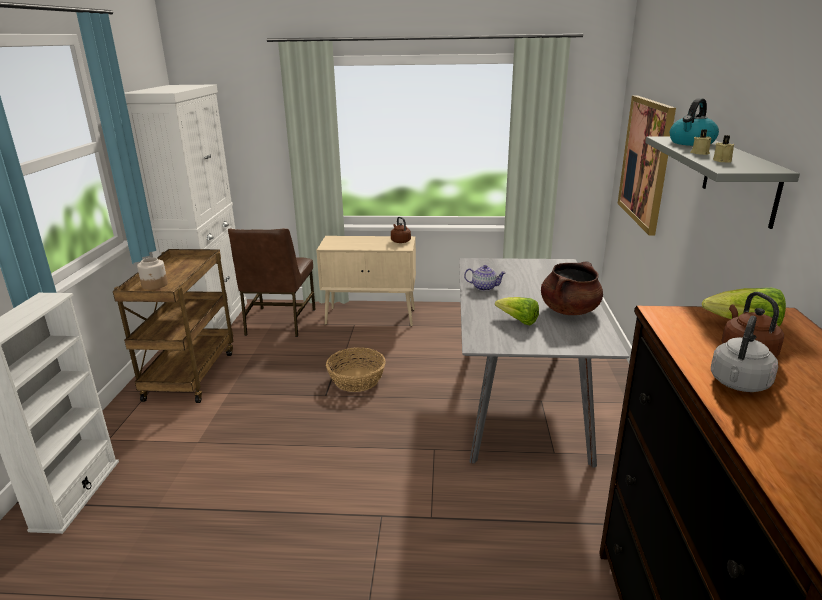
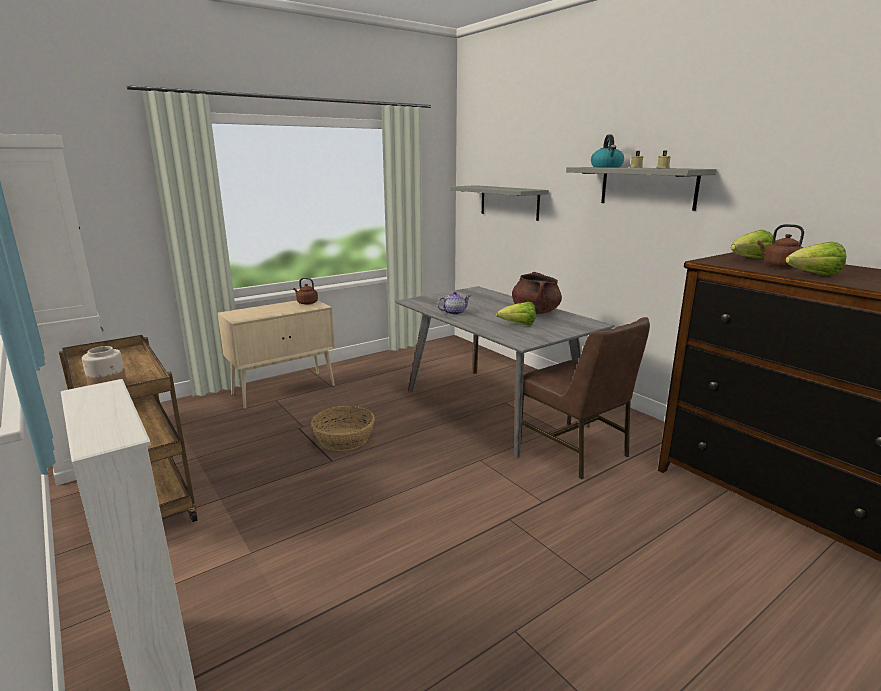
camera: 40 degrees left, 5 degrees down
(279, 322) = (186, 422): brown chair -> brown chair (574, 450)
(645, 162) = (509, 202): picture -> grey shelf
(738, 384) = (813, 275): grey kettle -> lettuce

